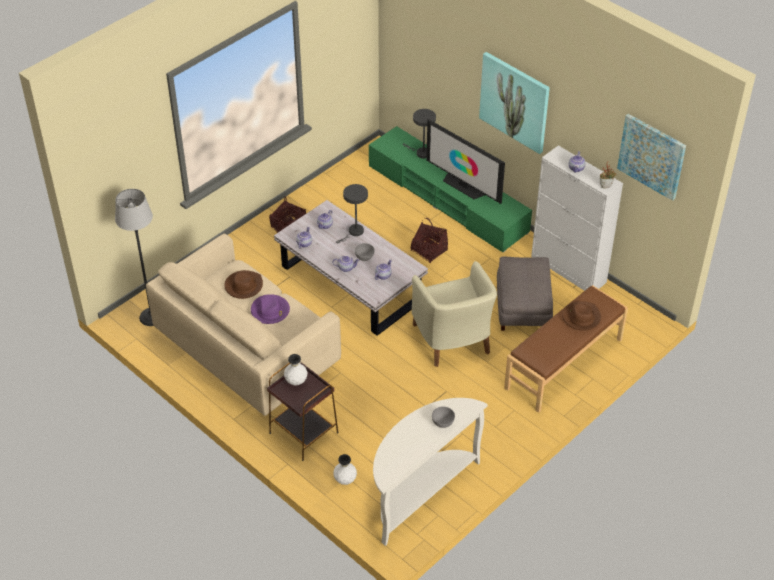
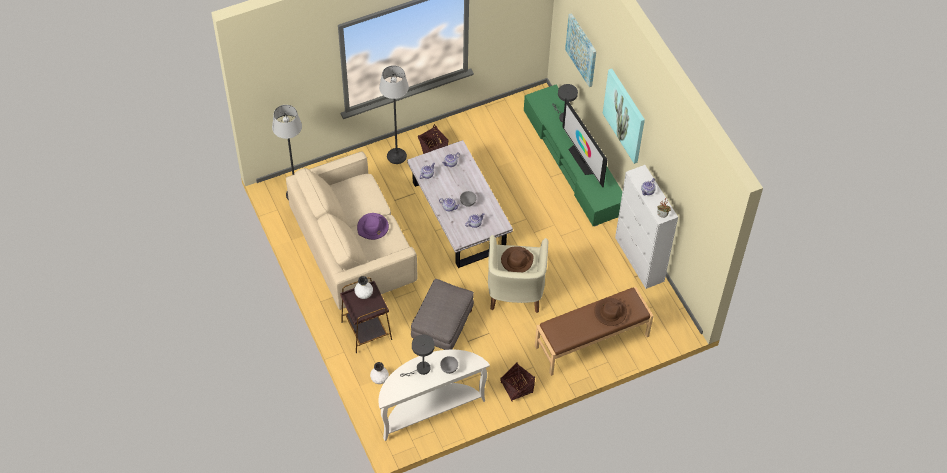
camera: 20 degrees right, 10 degrees up
(243, 286) = (362, 199): brown hat -> brown hat (516, 261)
(251, 246) = (396, 155): none -> floor lamp
(354, 232) = (470, 177): grey table lamp -> grey table lamp (421, 369)
(429, 251) = (535, 205): basket -> basket (516, 387)
(522, 307) = (584, 281): grey ottoman -> grey ottoman (442, 324)
(652, 156) = (696, 208): picture -> picture (582, 49)

